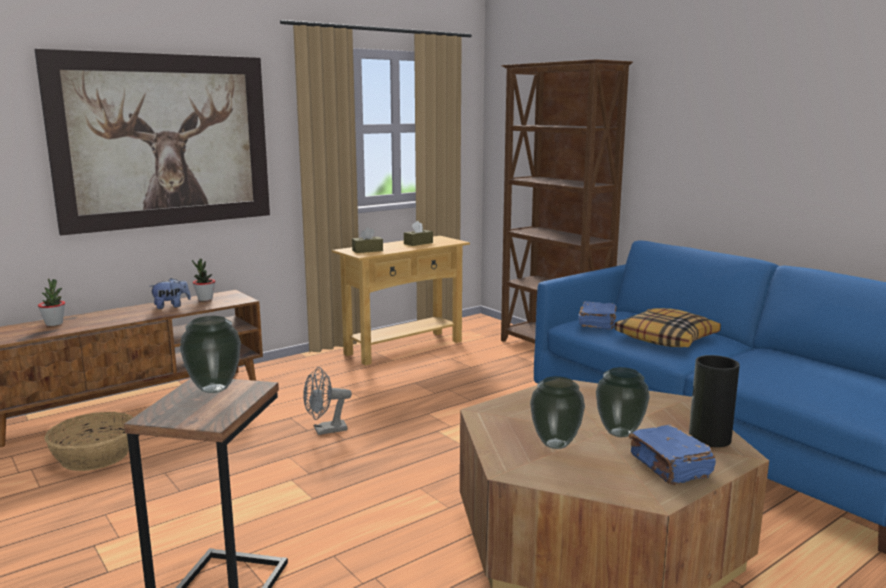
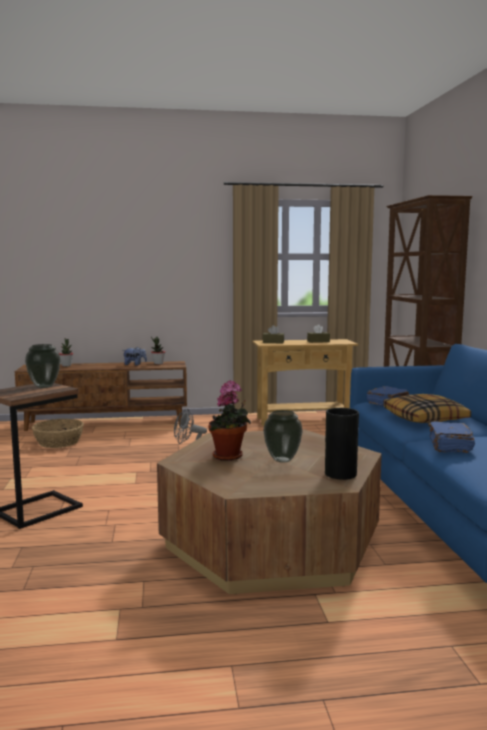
camera: 30 degrees right, 5 degrees down
(164, 141) = (144, 261): picture -> none
(556, 444) = (229, 457): vase -> potted plant
(670, 467) = (278, 480): blue book -> blue book (449, 446)

